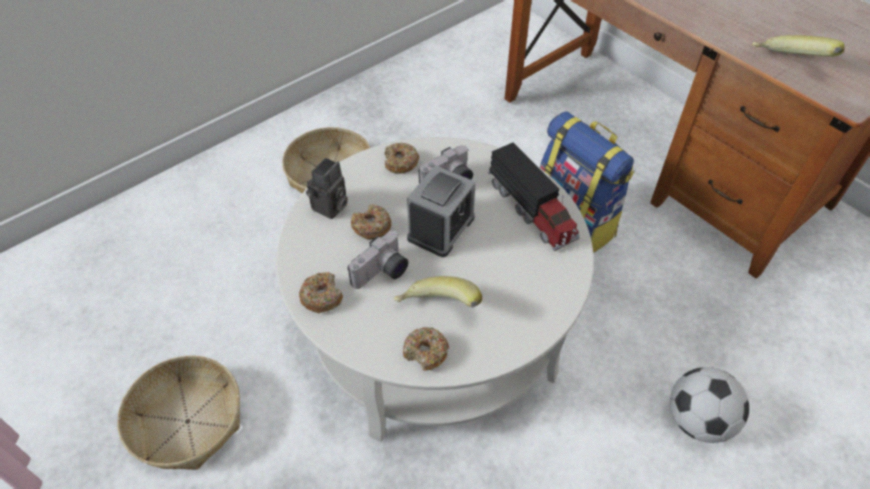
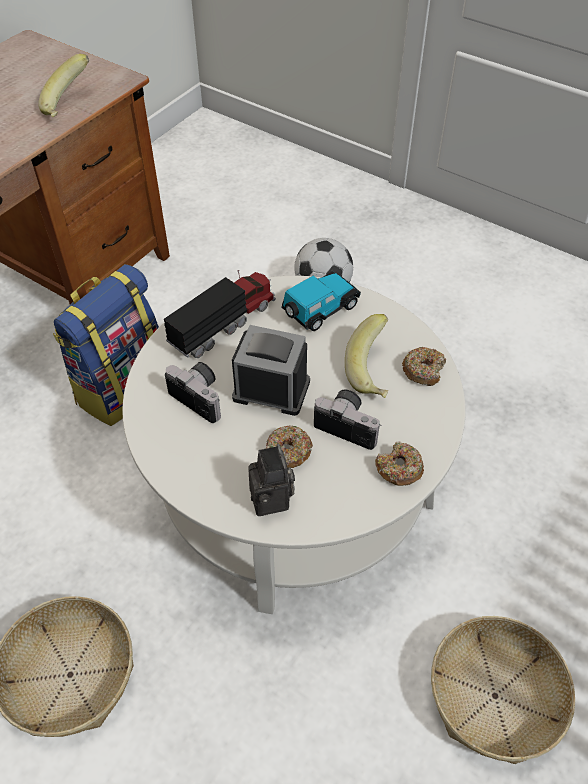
camera: 105 degrees left, 0 degrees up
(330, 208) = (273, 500): camera -> camera turned 60 degrees clockwise
(400, 163) = (178, 449): donut -> none
(535, 286) = (319, 309): none -> toy car

